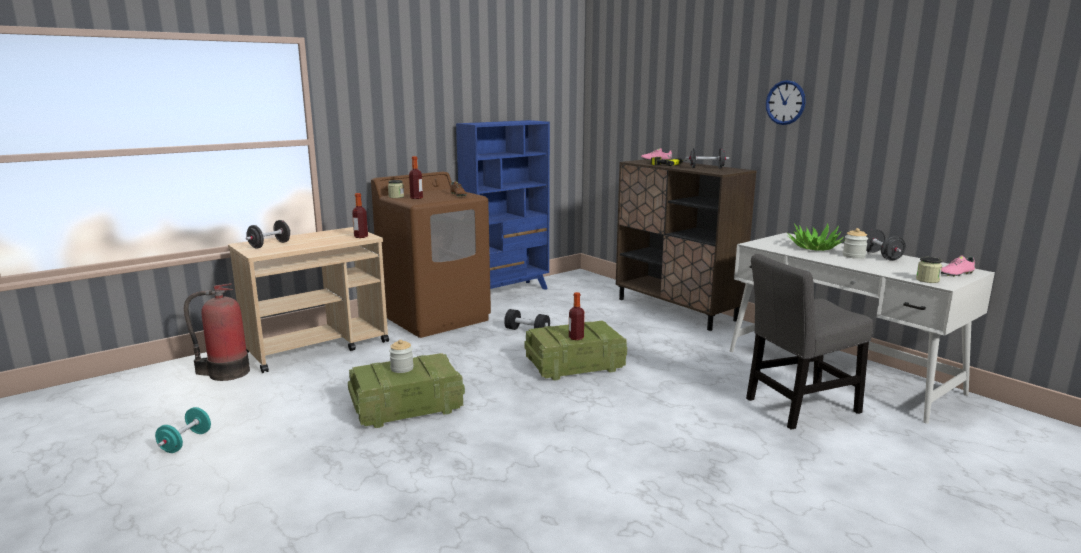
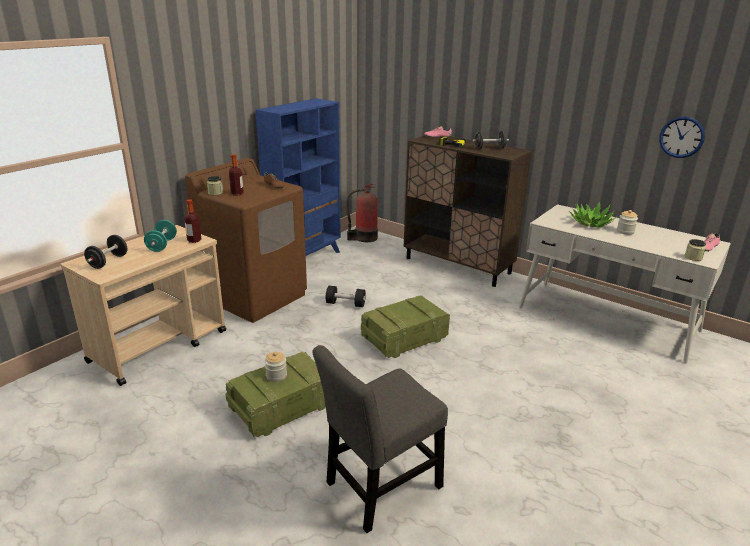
camera: 15 degrees left, 10 degrees up
(185, 442) = (87, 484): turquoise dumbbell -> turquoise dumbbell (162, 245)
(226, 373) = (82, 391): fire extinguisher -> fire extinguisher (364, 238)
(576, 338) = (409, 318): bottle -> none
(785, 102) = (561, 94): wall clock -> wall clock (681, 137)
(798, 407) = (593, 360): grey chair -> grey chair (379, 488)
(881, 256) = (644, 230): black dumbbell -> none

